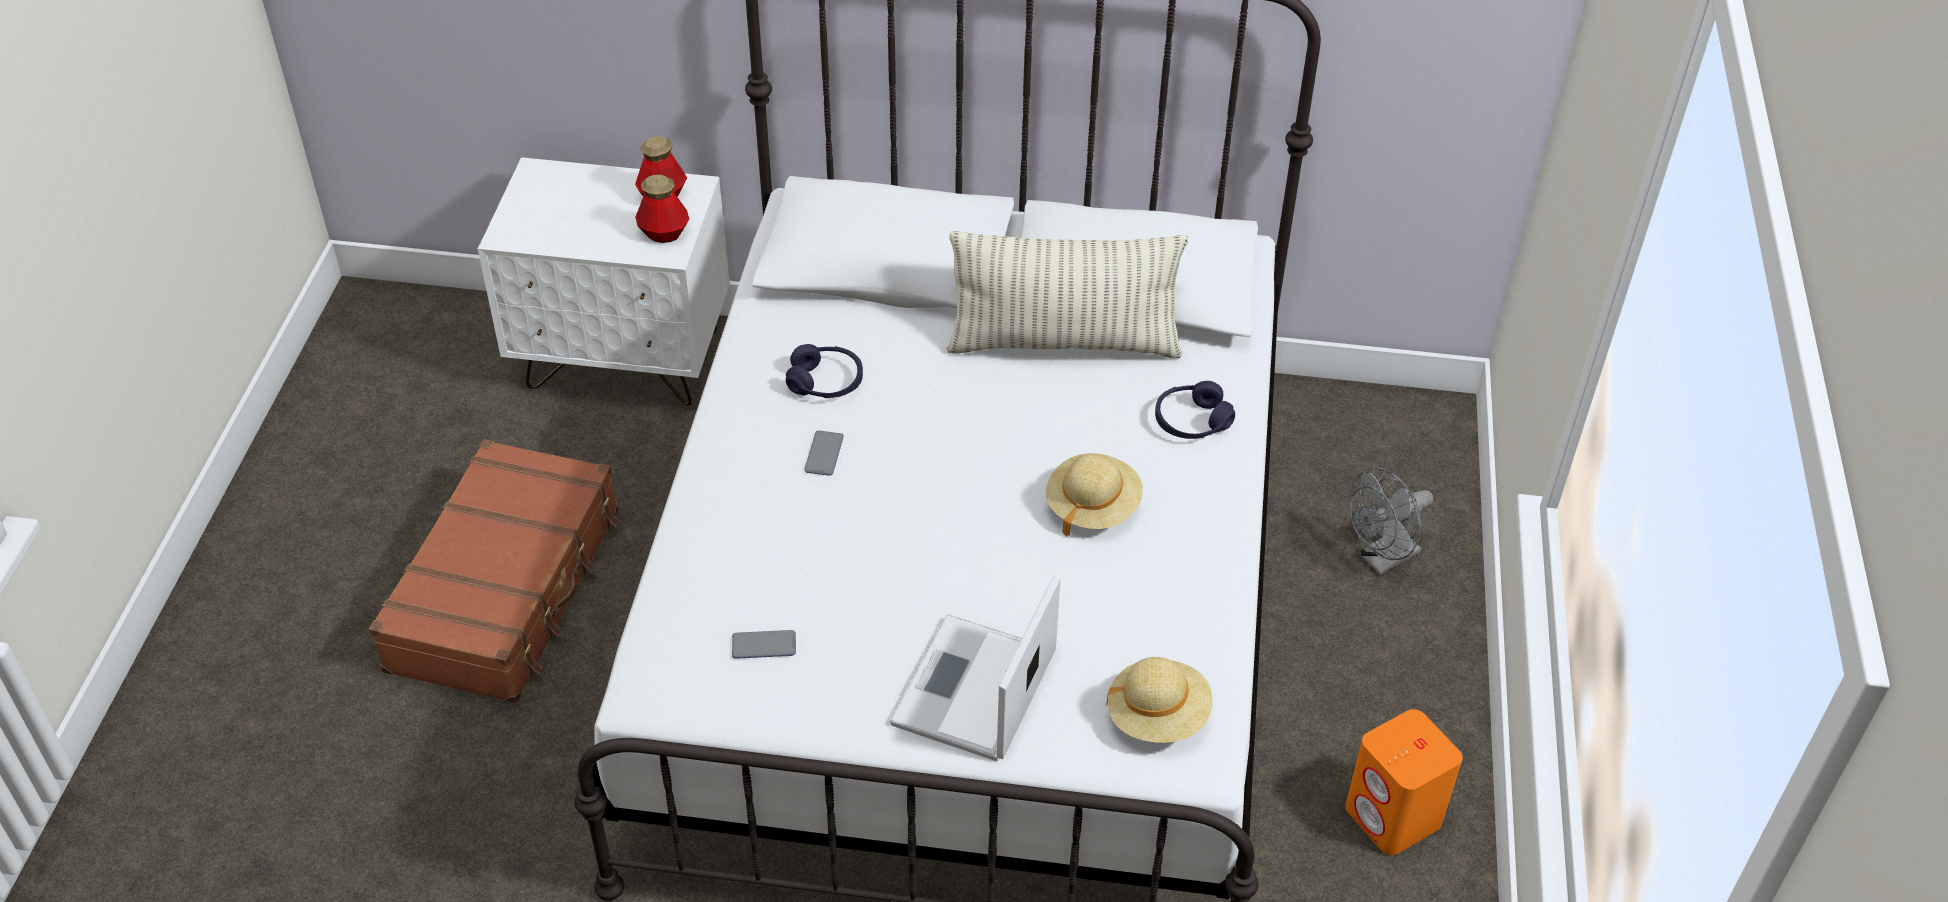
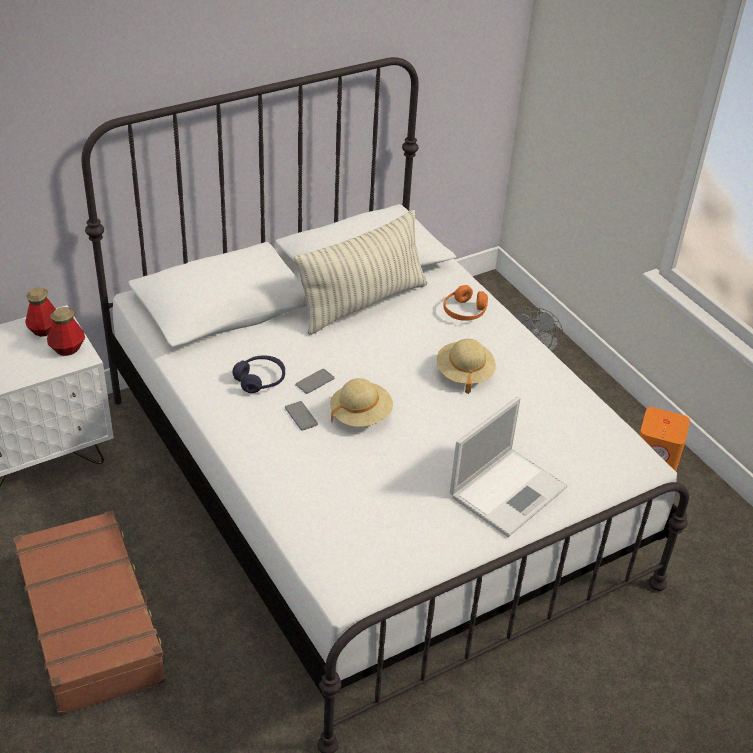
camera: 40 degrees left, 5 degrees down
(764, 645) = (380, 529): phone -> phone (315, 382)
(973, 691) = (509, 490): laptop -> laptop turned 120 degrees counterclockwise
(1158, 716) = (602, 453): beige hat -> beige hat (360, 415)
(1192, 421) = (464, 311): purple headphones -> orange headphones

